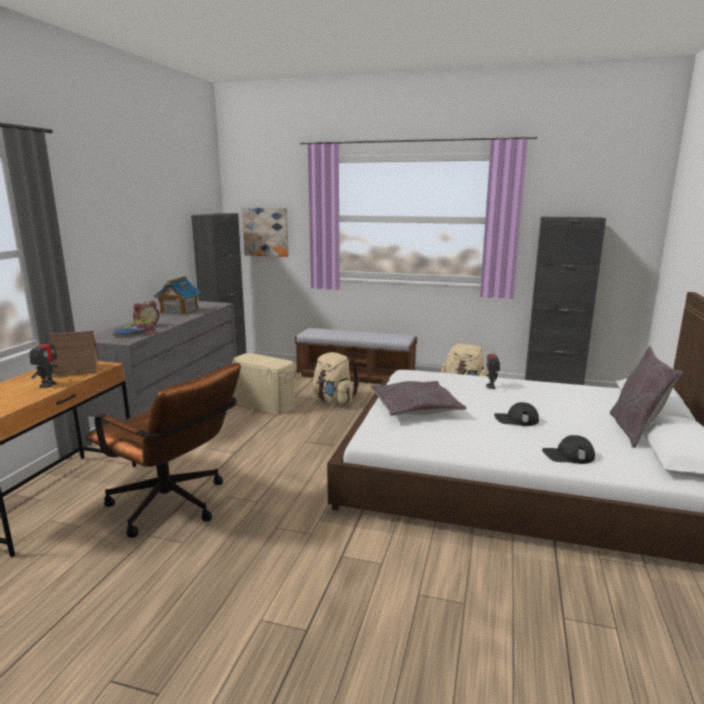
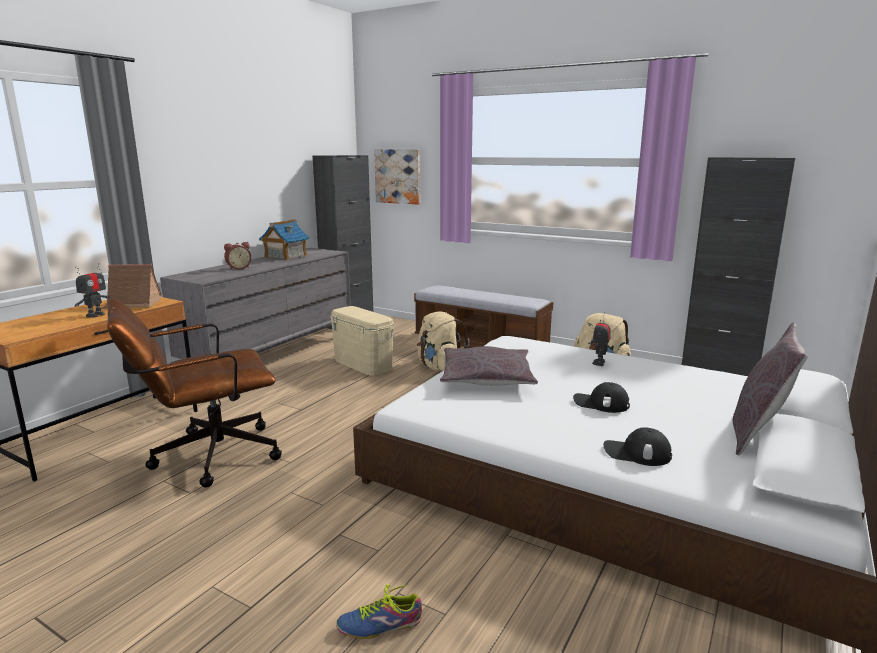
camera: 15 degrees right, 0 degrees up
(134, 334) = (218, 275): shoe -> shoe (380, 625)
(174, 507) = (205, 456): brown office chair -> brown office chair turned 105 degrees clockwise

